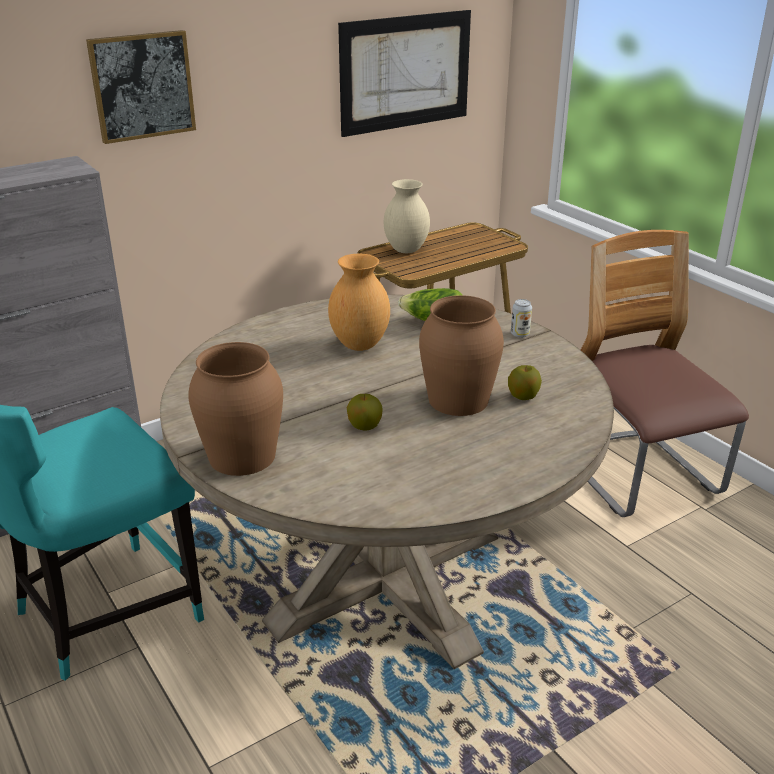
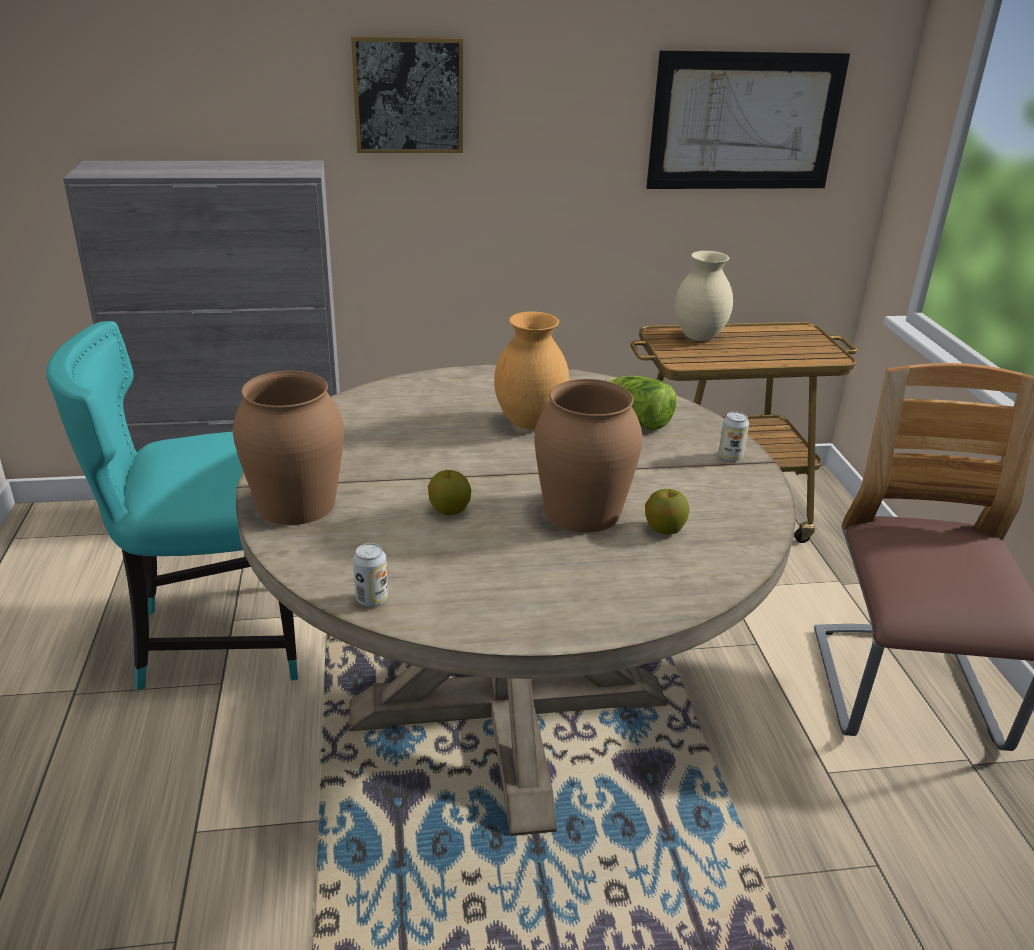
camera: 25 degrees right, 0 degrees up
(372, 506) = (372, 599): none -> can

